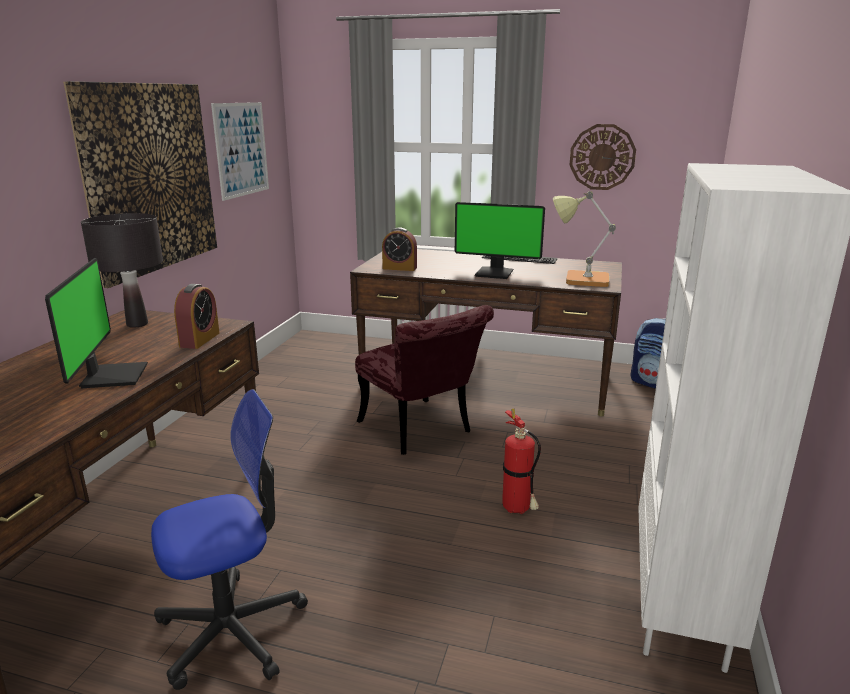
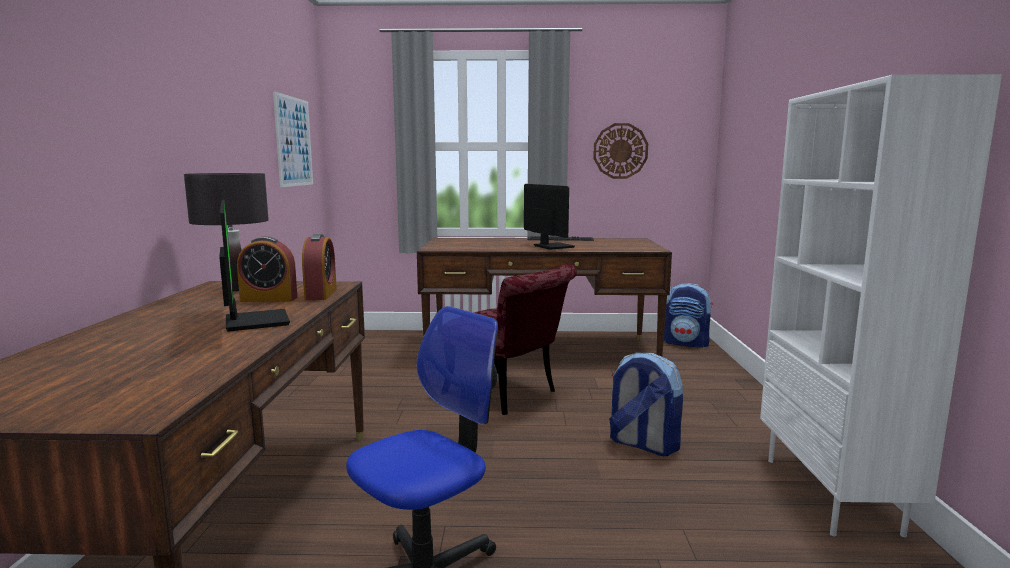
camera: 15 degrees left, 10 degrees down
(150, 178) = (228, 151): picture -> none
(399, 268) = (461, 247): alarm clock -> alarm clock (269, 299)
(495, 273) = (552, 246): monitor -> monitor turned 120 degrees counterclockwise
(518, 510) = (642, 444): fire extinguisher -> backpack
(580, 279) = (628, 247): table lamp -> none

